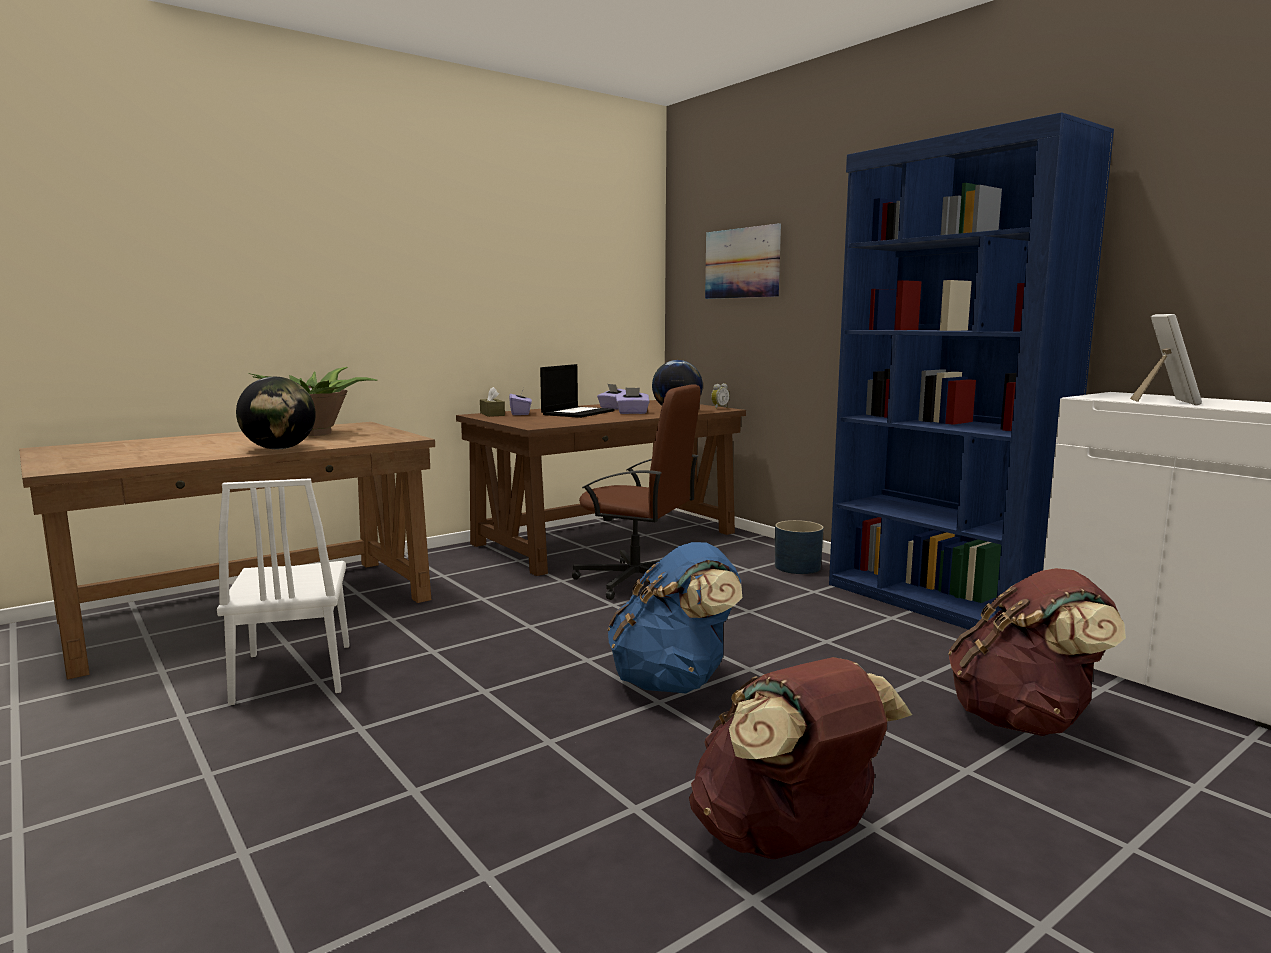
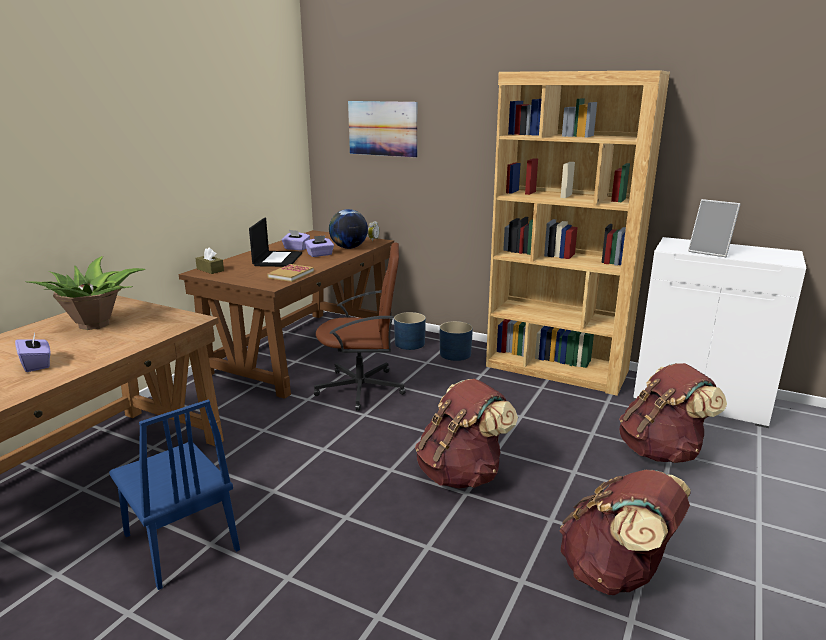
camera: 25 degrees left, 10 degrees up
(279, 449) = (100, 355): globe -> none
(293, 672) = (181, 542): white chair -> blue chair
(520, 414) = (233, 266): purple tissue box -> purple tissue box (37, 364)
(570, 422) = (291, 274): none -> book
(674, 682) = (461, 474): blue backpack -> brown backpack
(745, 550) = (410, 344): none -> blue planter
(937, 603) = (556, 369): blue bookcase -> brown bookcase
(1164, 401) = (710, 252): picture frame -> picture frame turned 135 degrees clockwise

